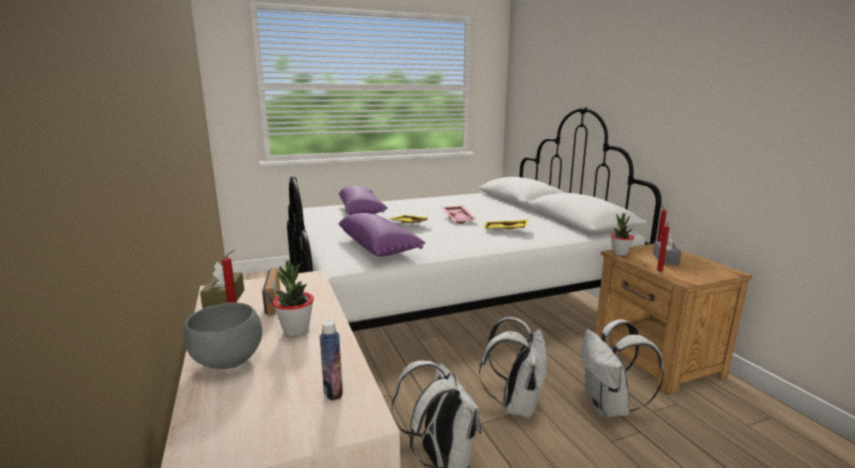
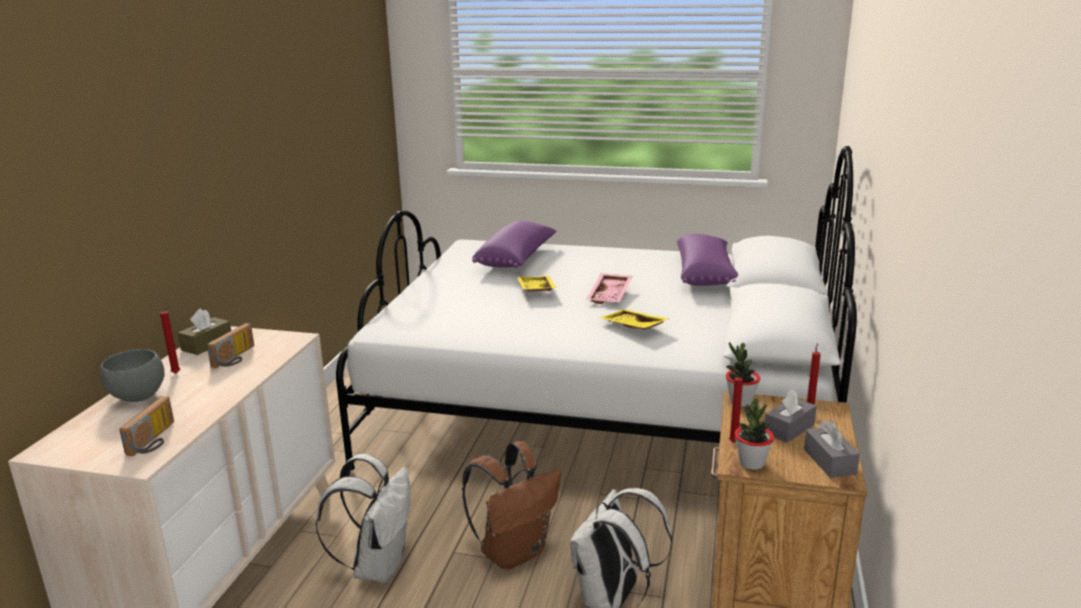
camera: 35 degrees right, 5 degrees up
(296, 330) = (208, 386): potted plant -> potted plant (751, 463)
(333, 392) = (155, 440): bottle -> radio
(379, 247) = (449, 316): purple pillow -> purple pillow (706, 275)
(516, 405) = (514, 552): white backpack -> brown backpack
(712, 267) = (829, 461): none -> grey tissue box

